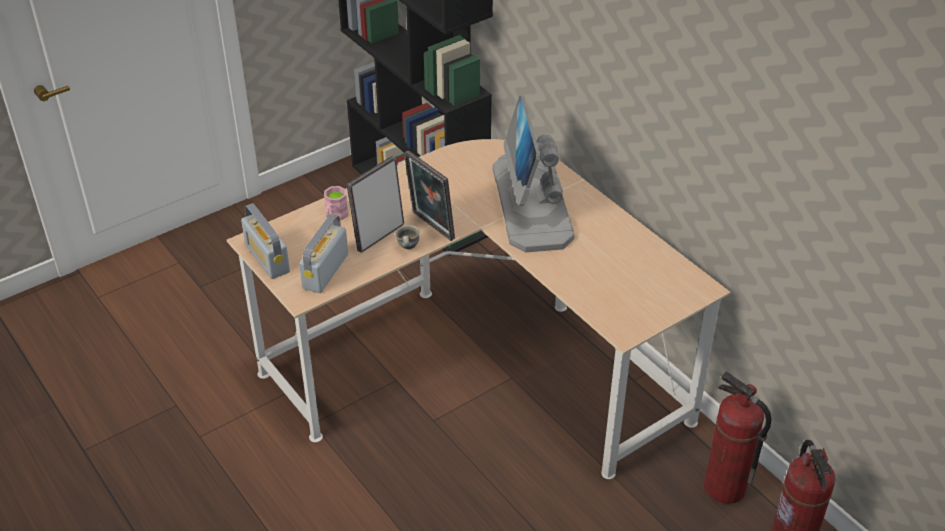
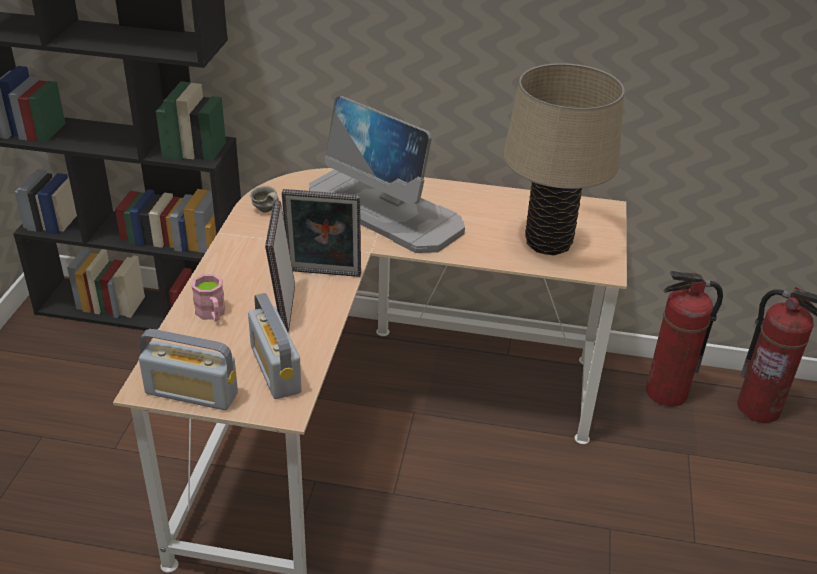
camera: 45 degrees left, 5 degrees down
(406, 248) = (327, 304): grey mug -> grey mug (265, 211)
(613, 289) = (548, 243): none -> beige table lamp

